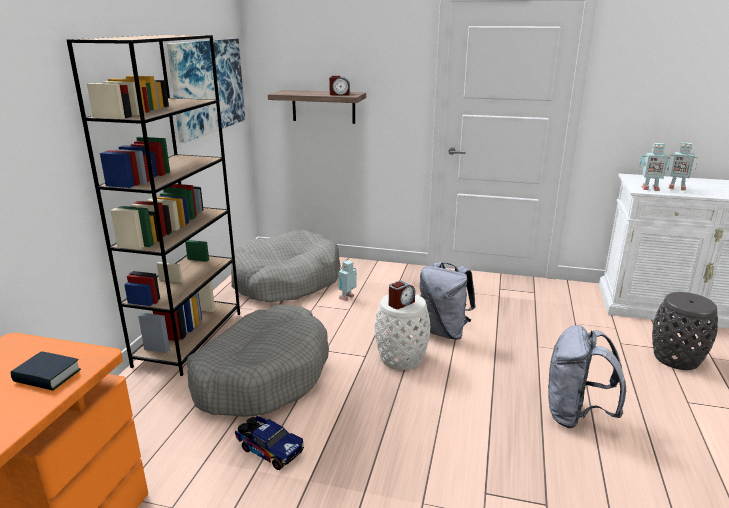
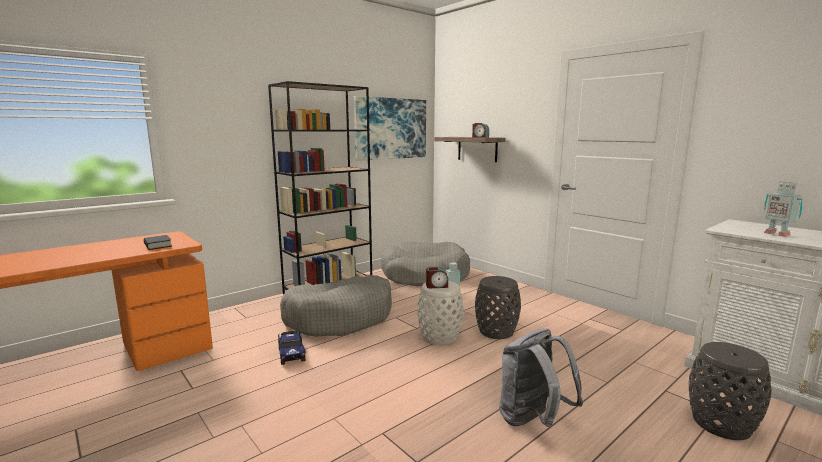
camera: 35 degrees right, 10 degrees down
(443, 331) = (496, 331): grey backpack -> grey stool
(649, 188) = (737, 230): toy robot -> none

